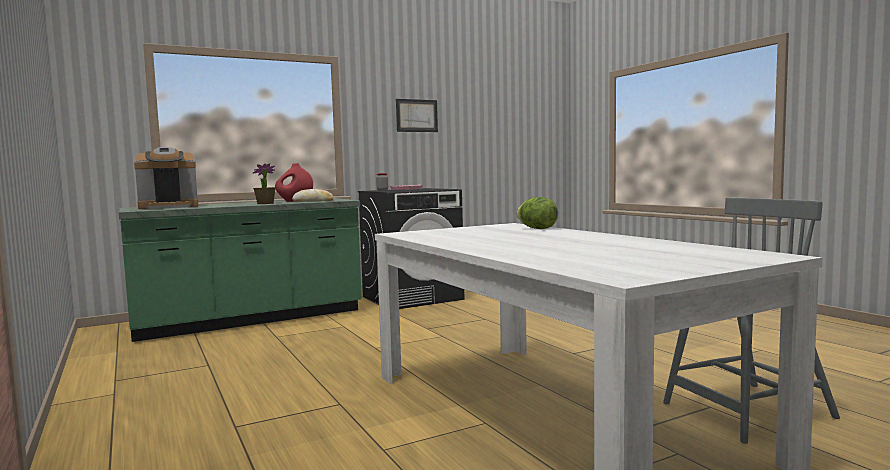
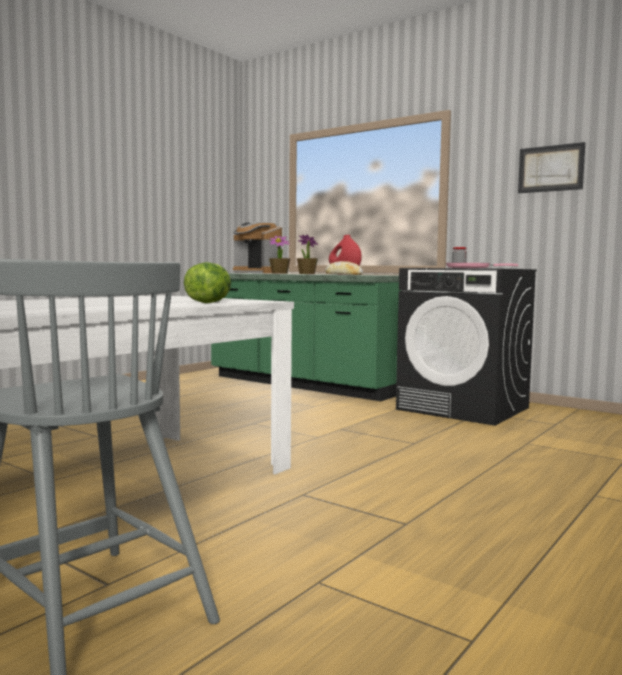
camera: 65 degrees right, 0 degrees up
(232, 205) = (279, 273): none -> potted plant

